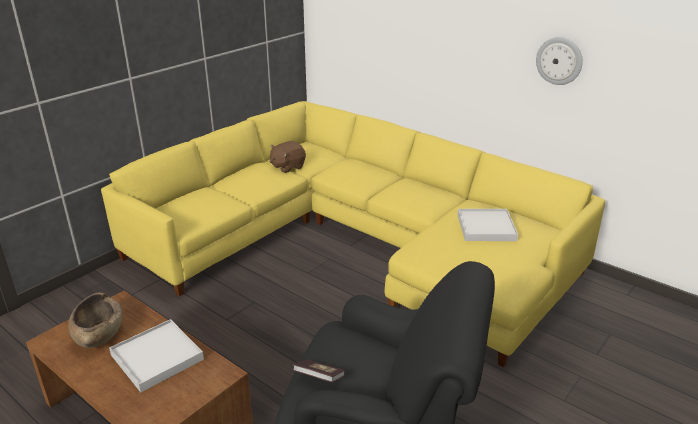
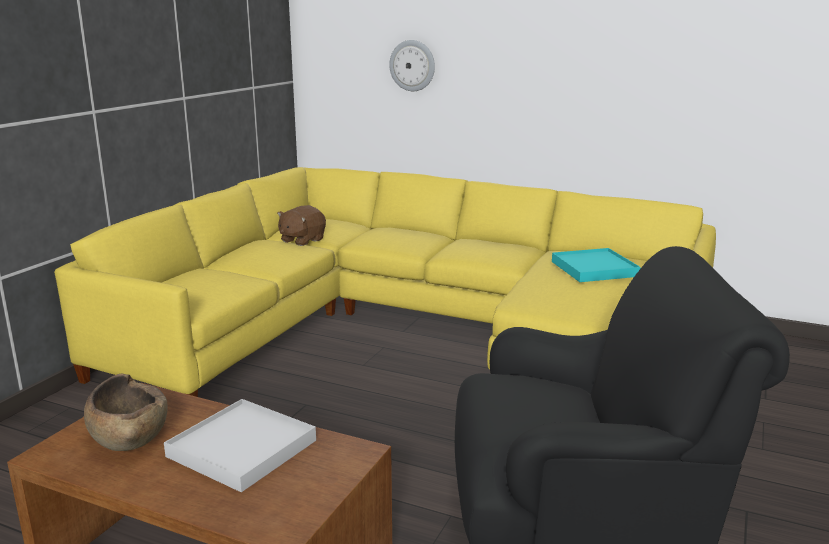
camera: 15 degrees left, 10 degrees down
(319, 378) = (512, 424): book -> none
(486, 227) = (594, 269): white tray -> turquoise tray
(559, 61) = (641, 68): wall clock -> wall clock (412, 65)

